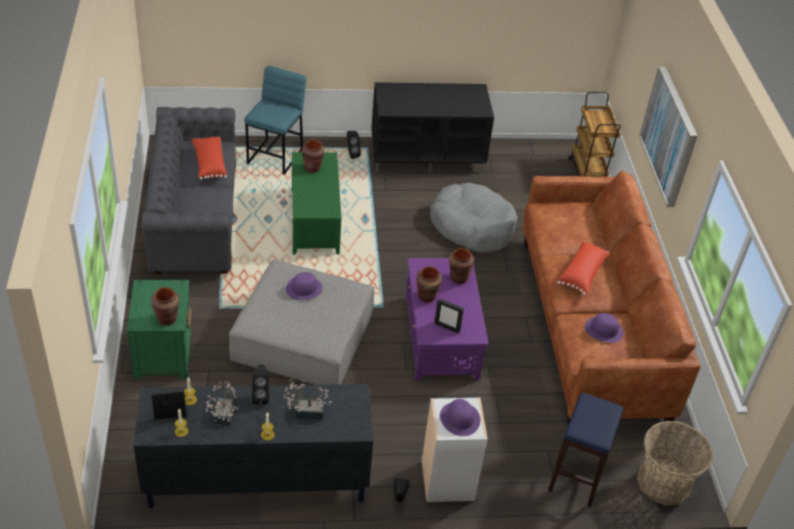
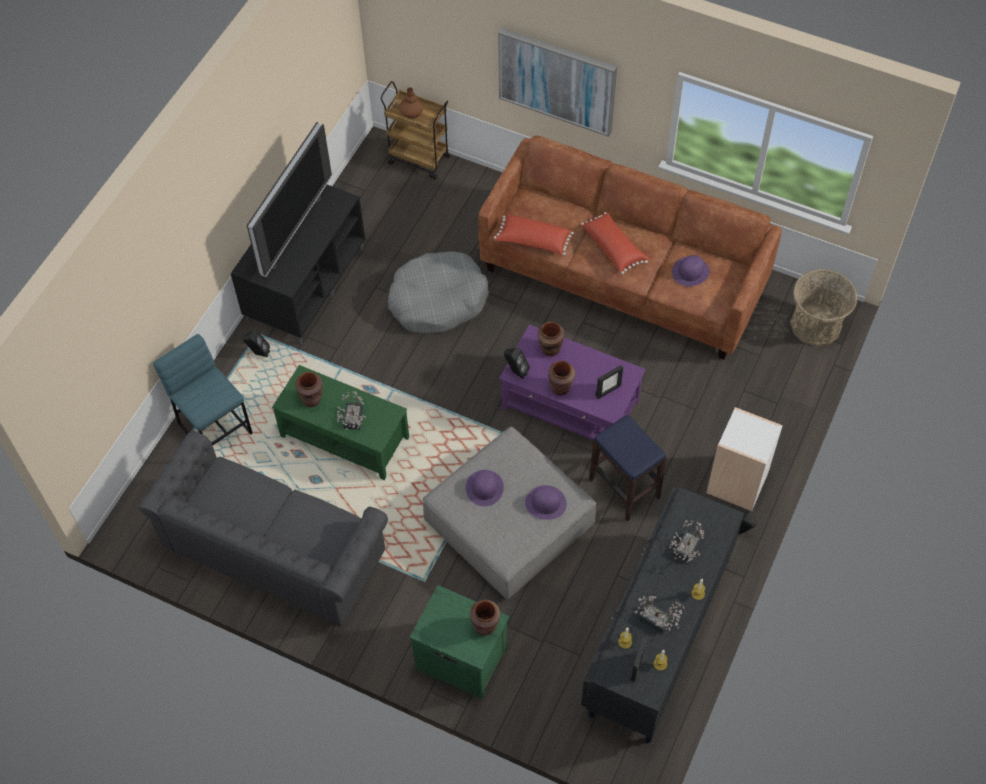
camera: 55 degrees left, 15 degrees up
(209, 164) = (246, 495): red pillow -> red pillow (533, 241)
(261, 396) = (649, 580): black speaker -> black speaker (515, 371)
(309, 194) = (352, 421): none -> potted plant
(434, 96) = (290, 230): none -> television
(459, 418) = (751, 434): purple hat -> purple hat (545, 503)
(577, 476) = (779, 383): stool -> stool (624, 488)
(598, 121) = (411, 112): none -> brown vase

